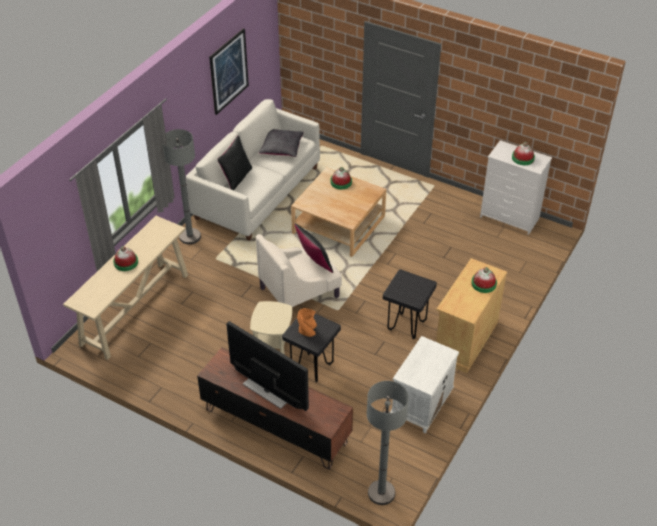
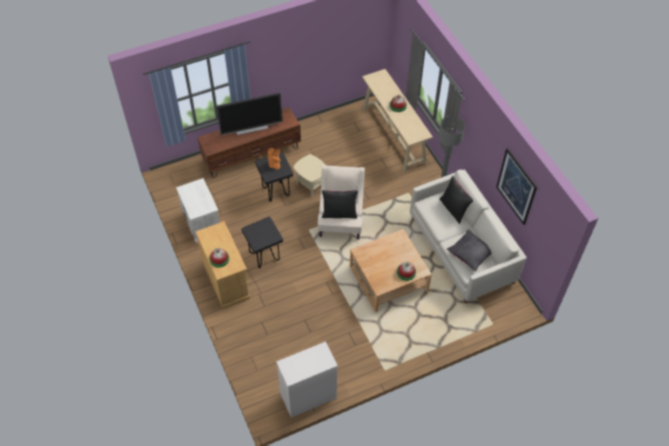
camera: 125 degrees right, 10 degrees up
(381, 493) = (170, 174): grey floor lamp -> none
(523, 158) = (303, 364): hat -> none

